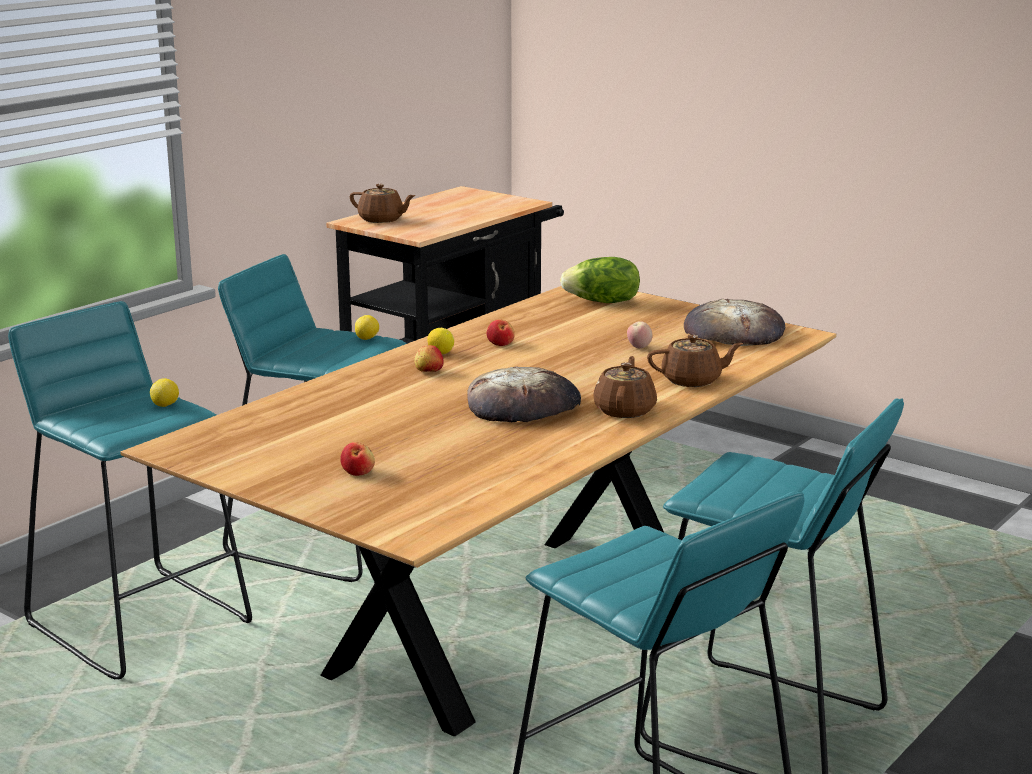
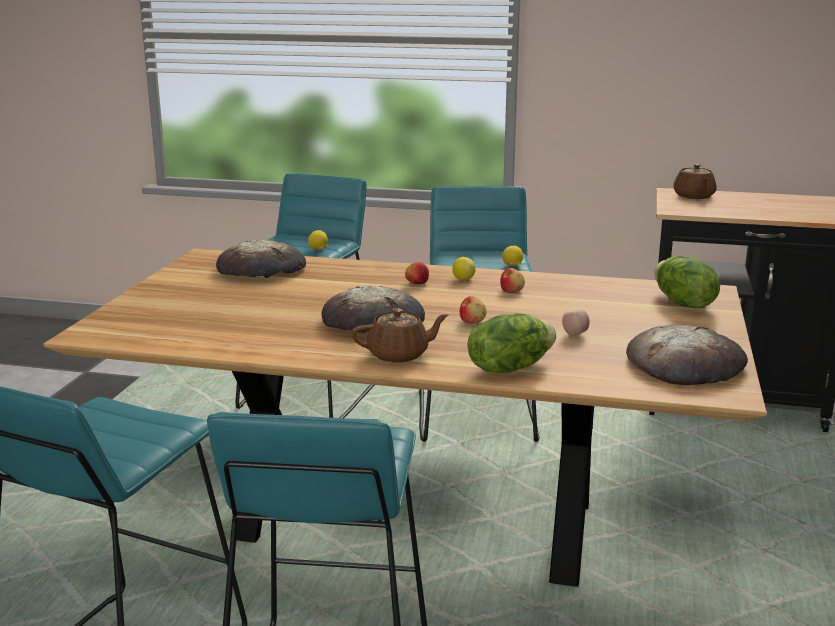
camera: 65 degrees right, 0 degrees up
(278, 427) = (262, 269): none -> bread
(358, 472) = (194, 302): apple -> apple (472, 321)
(692, 380) = (509, 368): brown teapot -> lettuce

